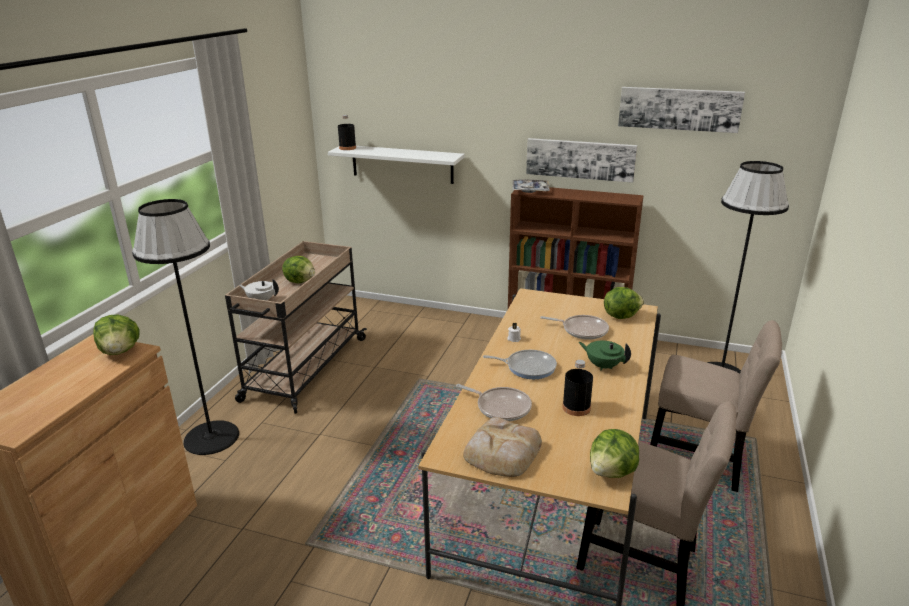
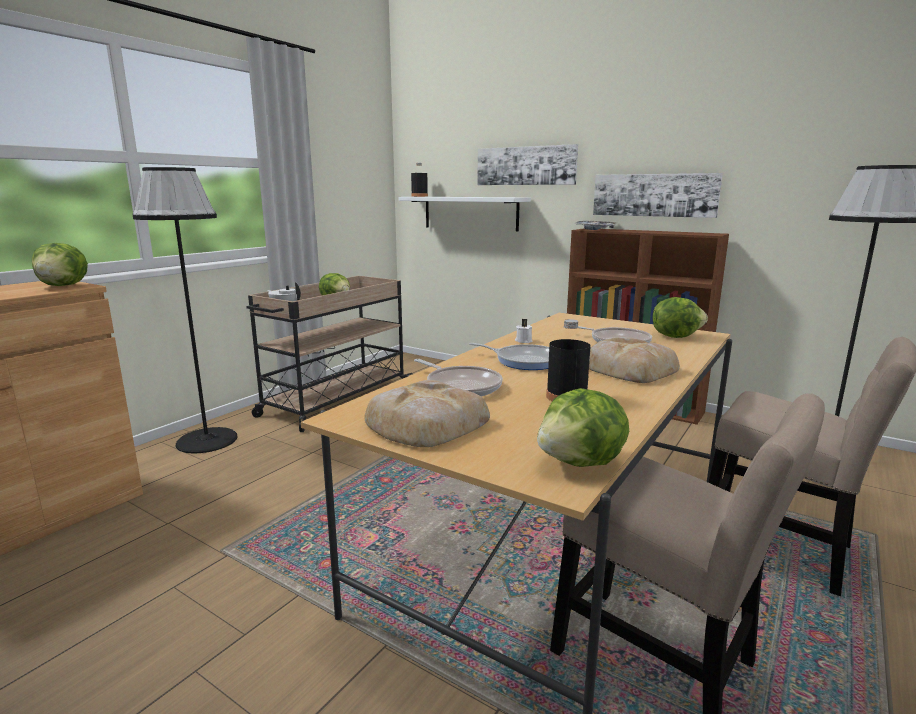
camera: 15 degrees right, 10 degrees down
(603, 366) = (628, 368): green teapot -> bread
(679, 109) = (776, 123): picture -> picture (526, 166)

